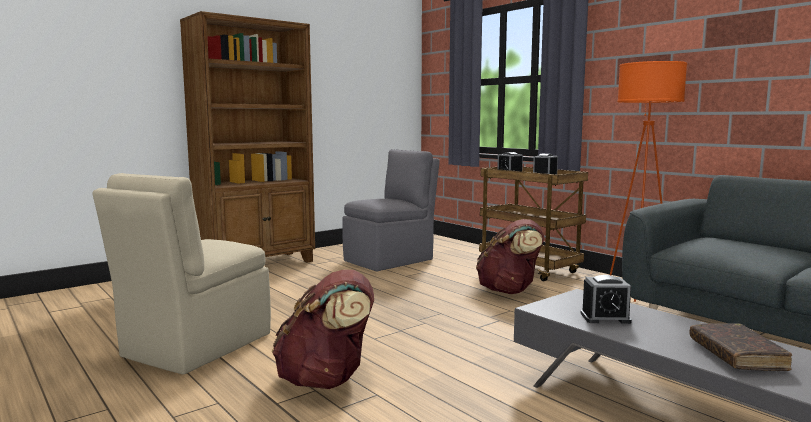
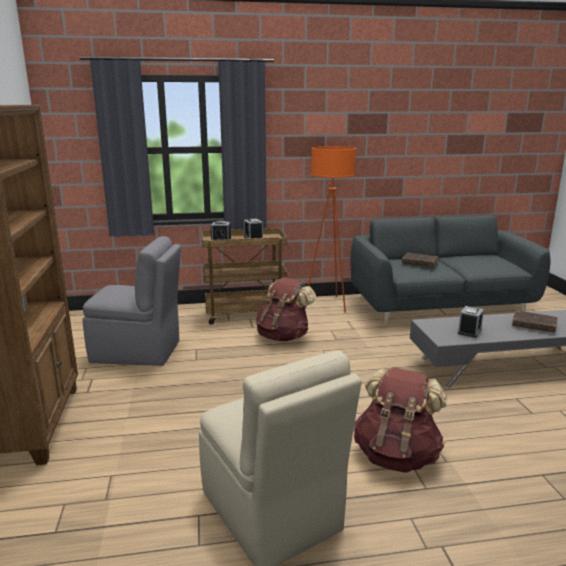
camera: 60 degrees left, 10 degrees up
(390, 260) = (138, 352): grey chair -> grey chair turned 105 degrees clockwise
(744, 247) = (419, 263): none -> brown book

